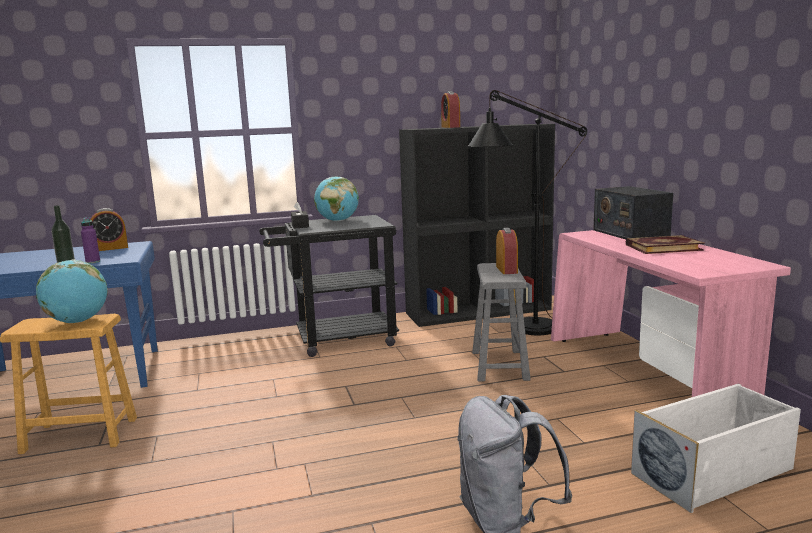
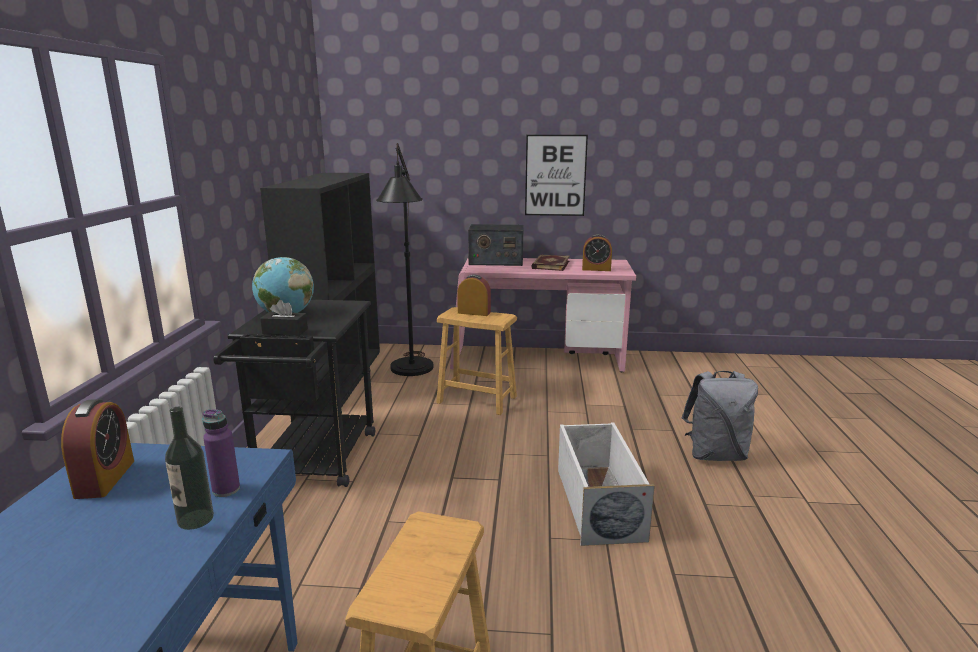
camera: 70 degrees left, 5 degrees up
(77, 321) = (428, 546): globe -> none
(450, 127) = (306, 181): alarm clock -> alarm clock (596, 269)
(499, 365) = (477, 400): grey stool -> brown stool
(713, 471) = (673, 384): white storage box -> white storage box (597, 503)
(718, 128) = (555, 175): none -> picture

